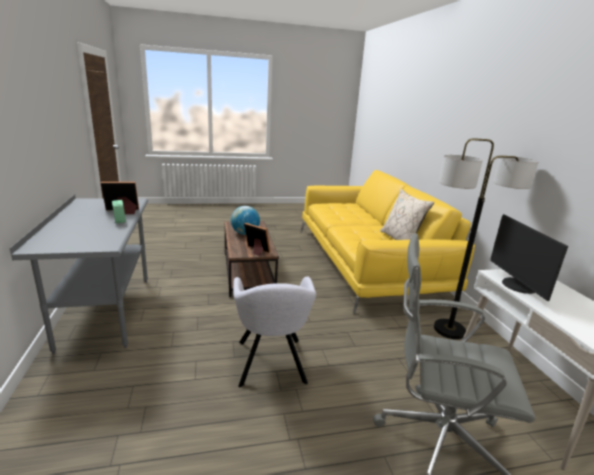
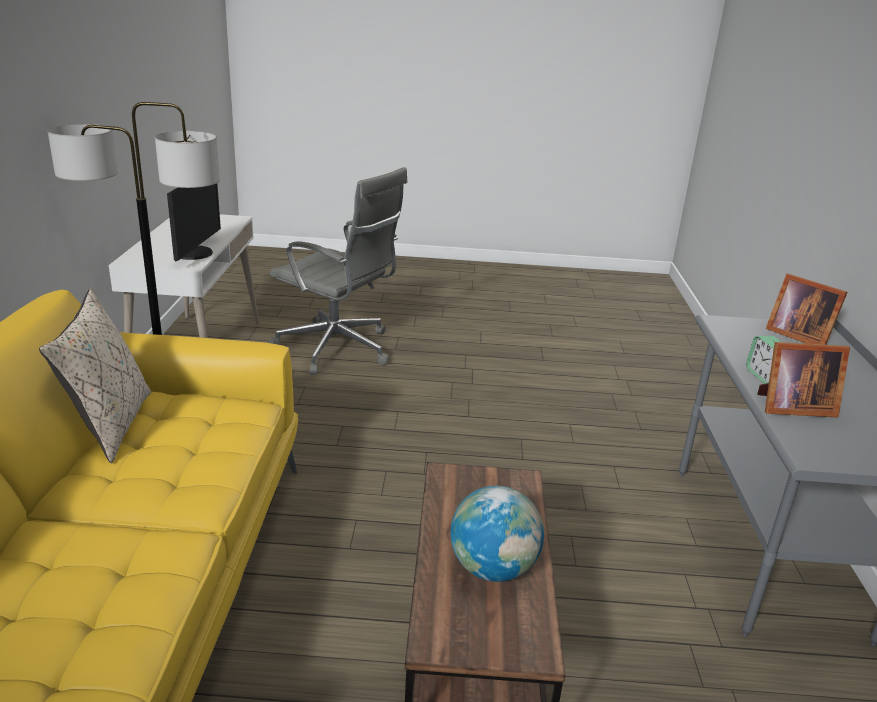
camera: 165 degrees left, 5 degrees up
(256, 250) = (474, 485): picture frame -> picture frame (797, 335)
(271, 364) = (472, 424): grey armchair -> none

